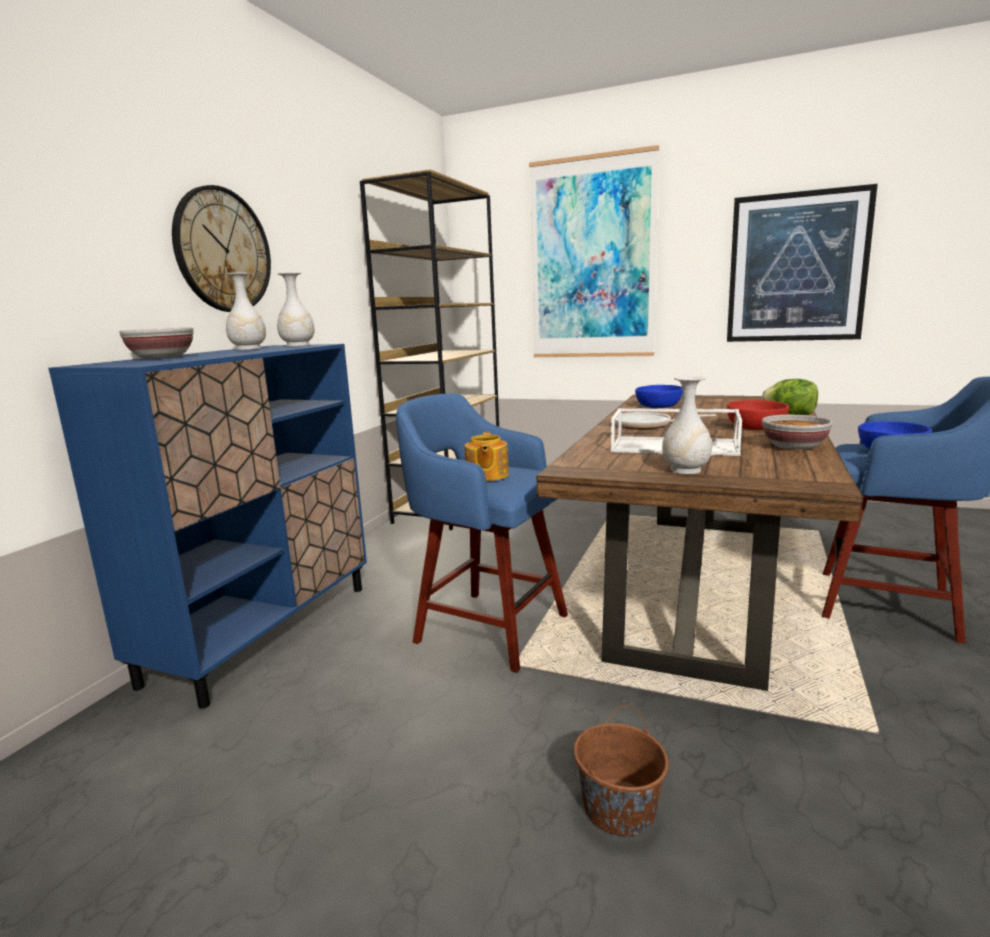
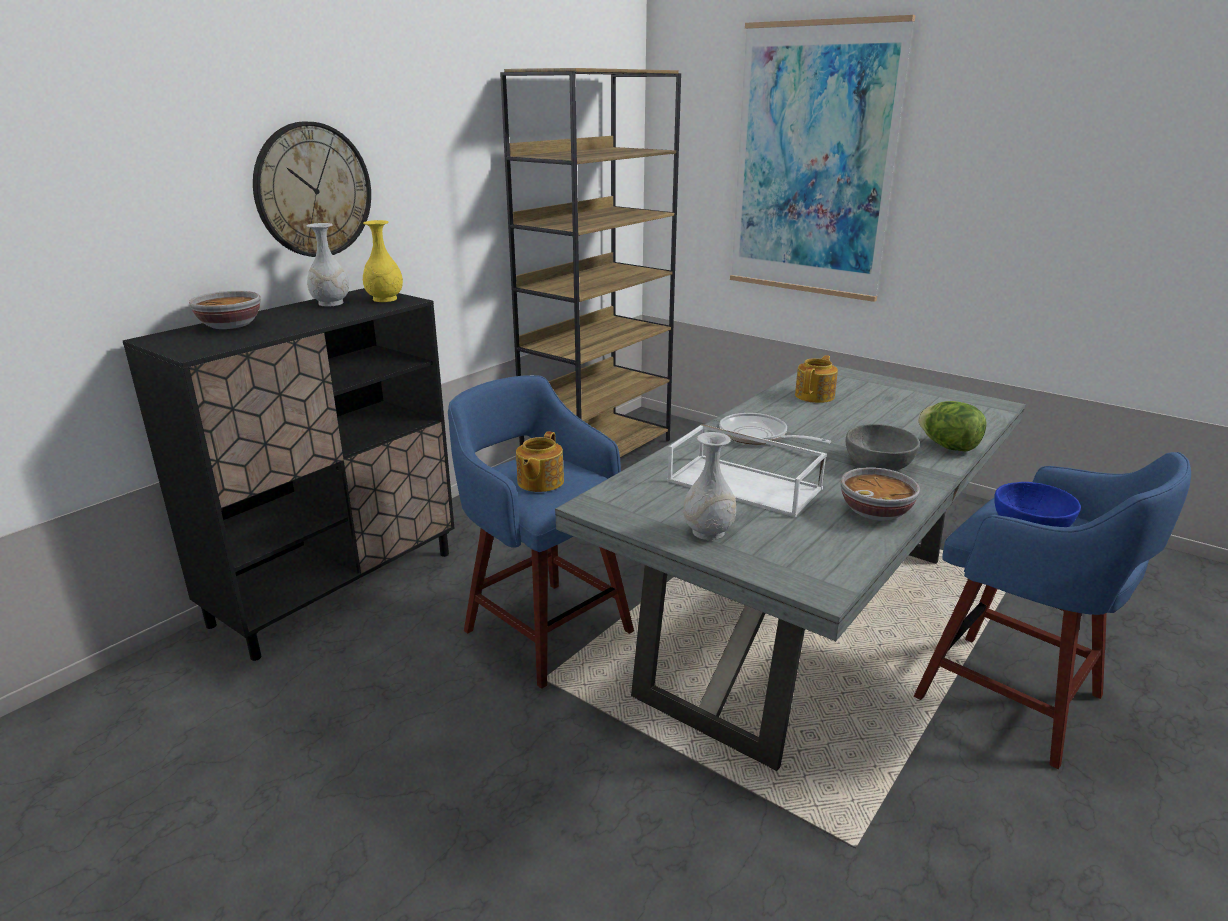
camera: 15 degrees right, 10 degrees up
(264, 631) = (337, 587): blue cabinet -> black cabinet
(297, 345) = (384, 299): white vase -> yellow vase
(618, 808) = (546, 851): brown bucket -> none
(658, 406) = (815, 396): blue bowl -> teapot
(698, 586) = (803, 623): brown dining table -> grey dining table
(756, 427) = (879, 463): red bowl -> grey bowl
(796, 268) = (1080, 210): picture -> none

